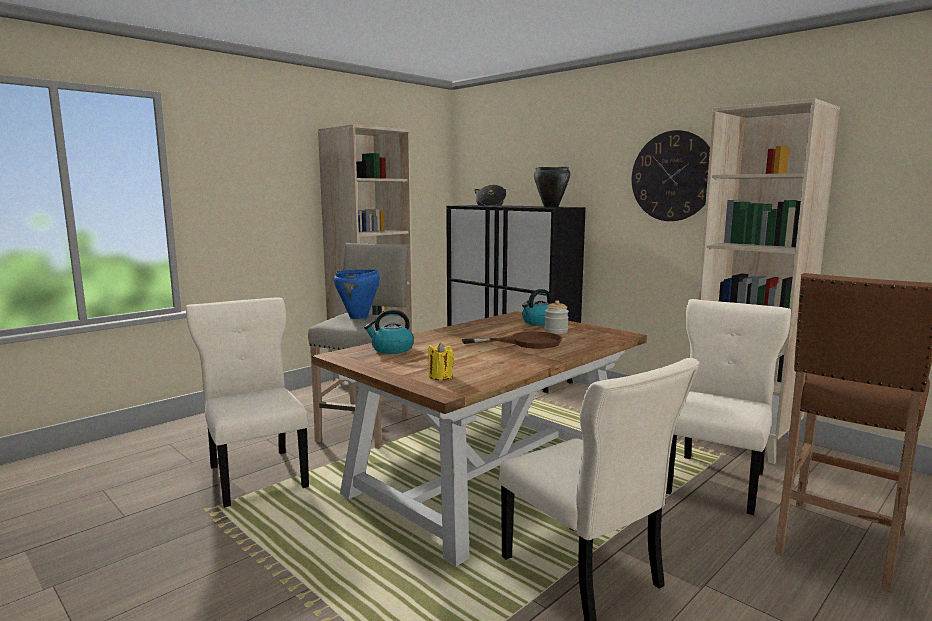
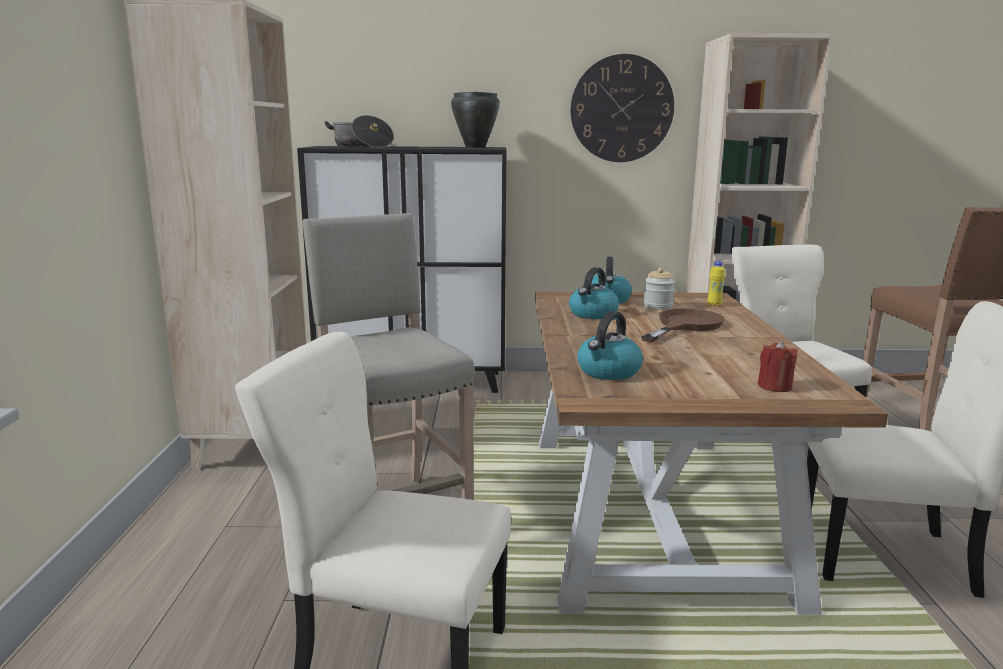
camera: 45 degrees left, 5 degrees up
(358, 317) = (381, 341): blue cooking pot -> none
(440, 376) = (774, 387): yellow candle -> red candle
(498, 327) = (593, 314): none -> kettle
(600, 338) = (714, 305): none -> yellow bottle

